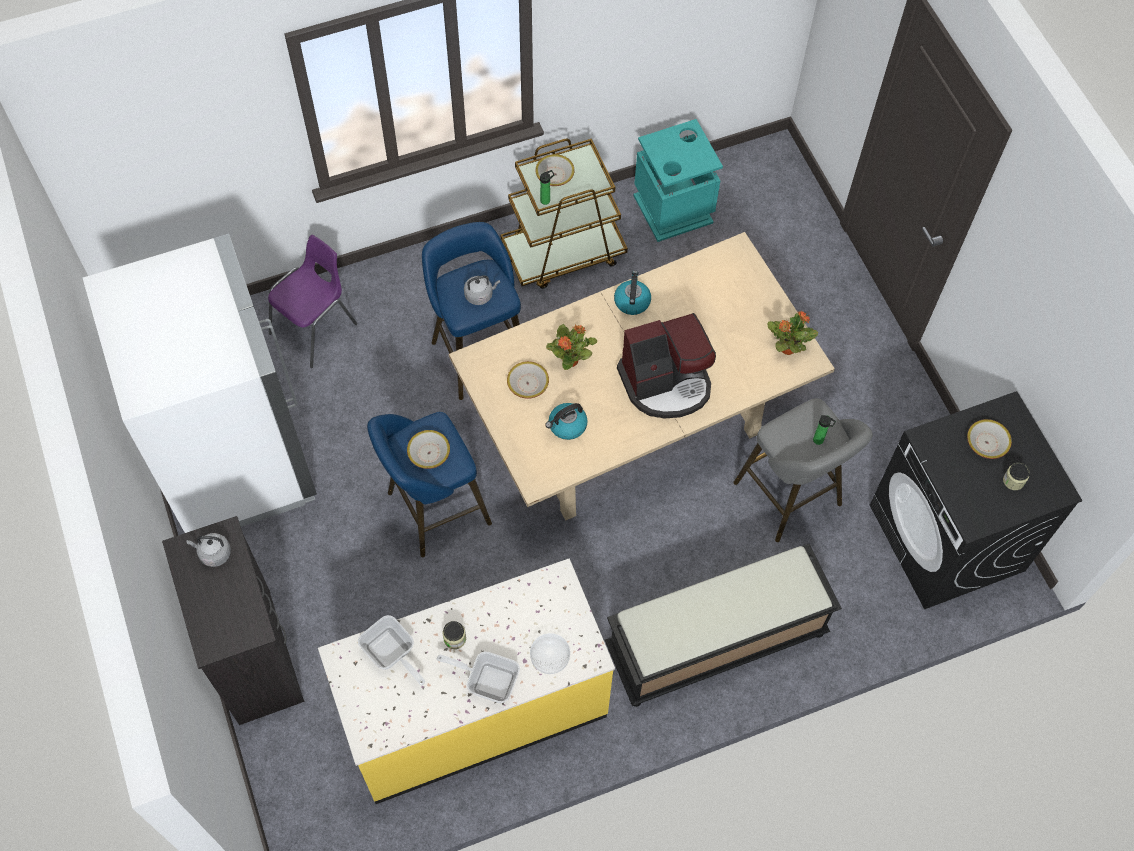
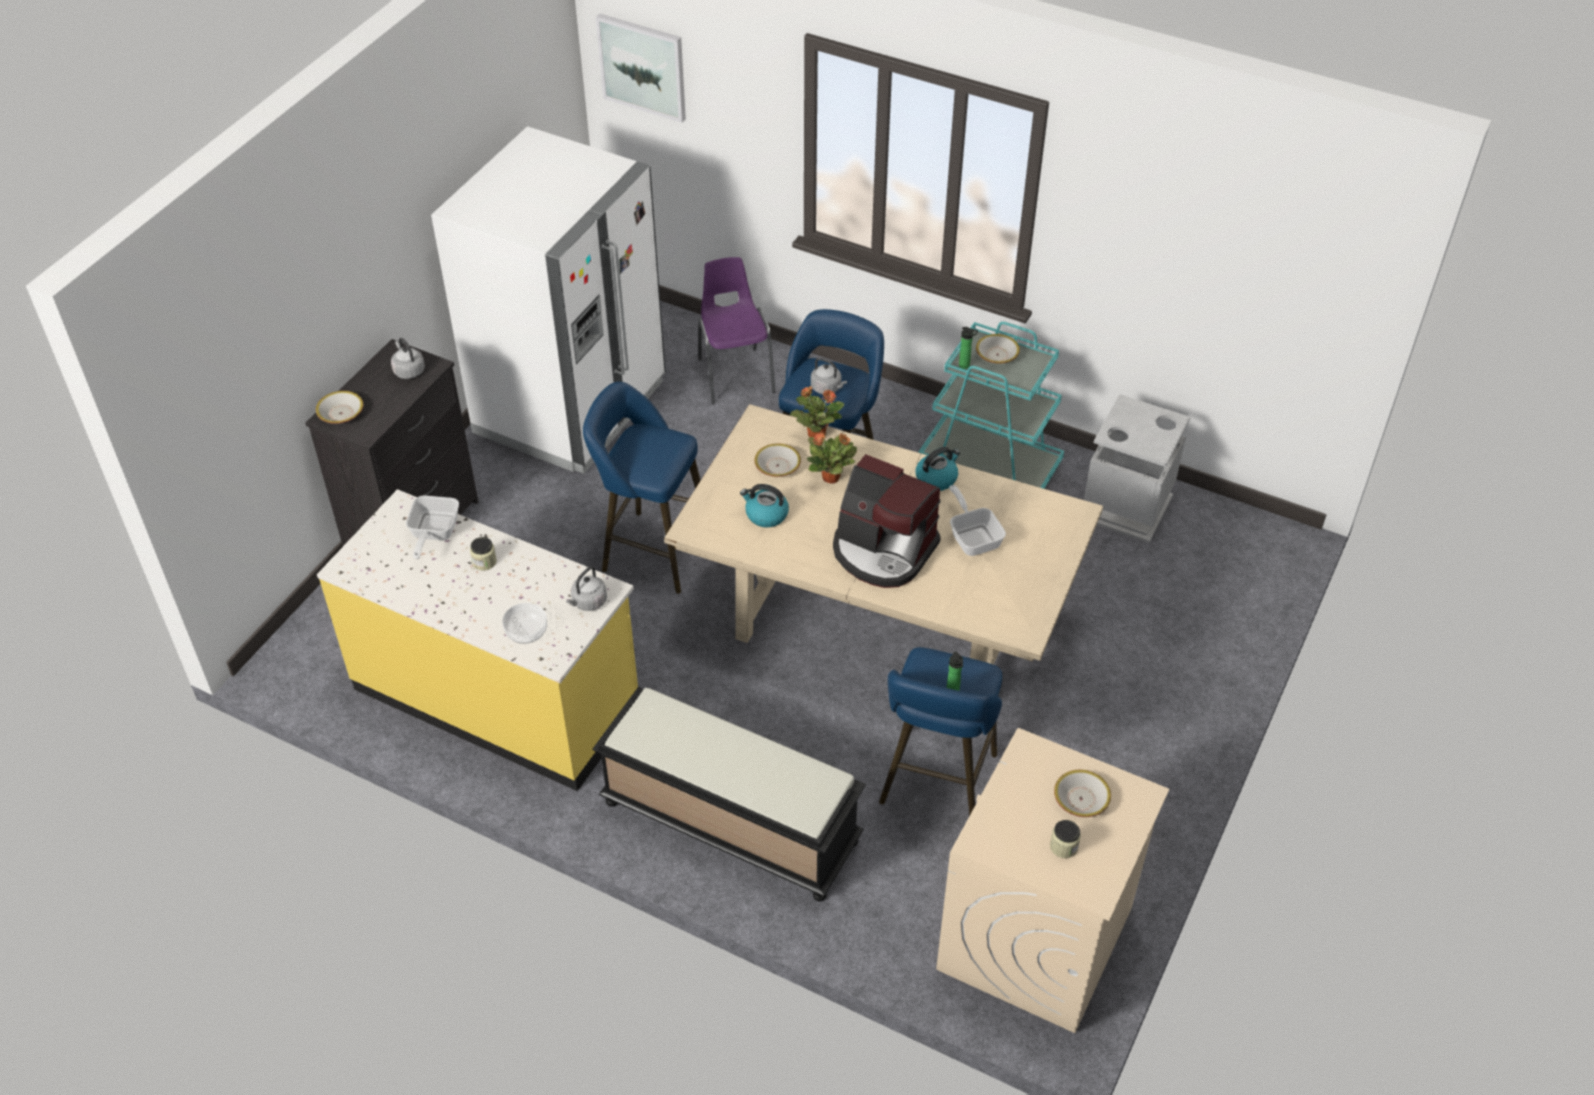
camera: 50 degrees right, 15 degrees down
(116, 151) = (643, 66): none -> picture
(316, 328) = (735, 374): purple chair -> purple chair turned 105 degrees counterclockwise
(429, 453) = (646, 452): bowl -> bowl (341, 414)
(487, 680) = (466, 605): frying pan -> frying pan (973, 537)
(559, 598) = (588, 602): none -> grey kettle
(564, 253) = (990, 468): brown cart -> turquoise cart
(673, 208) = (1127, 507): turquoise trash can -> grey trash can
(787, 348) = (1019, 609): potted plant -> potted plant (816, 434)
(791, 498) = (936, 784): grey stool -> blue stool
(947, 538) = (1035, 940): black washing machine -> beige washing machine

